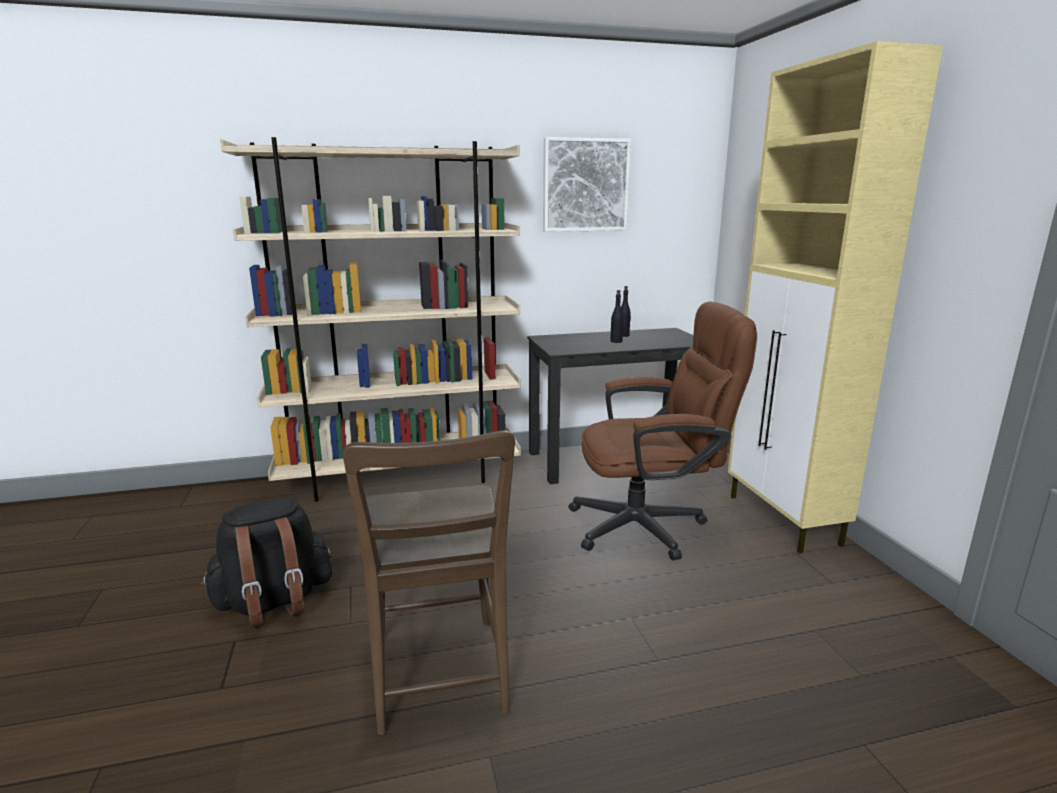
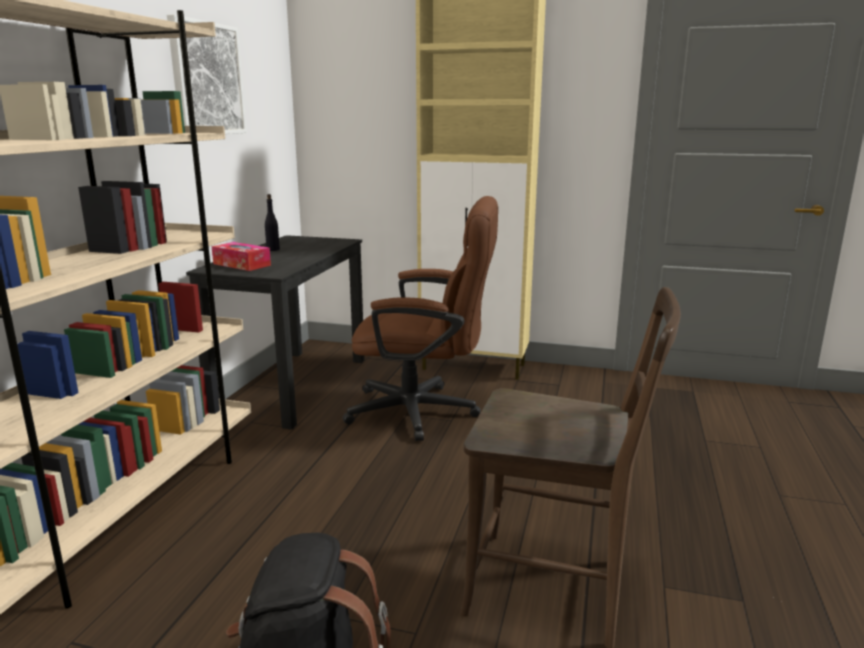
camera: 60 degrees left, 0 degrees up
(567, 340) = (242, 264): none -> tissue box
(616, 341) = (286, 255): black bottle -> none
(650, 525) = (424, 412): brown office chair -> brown office chair turned 75 degrees clockwise

